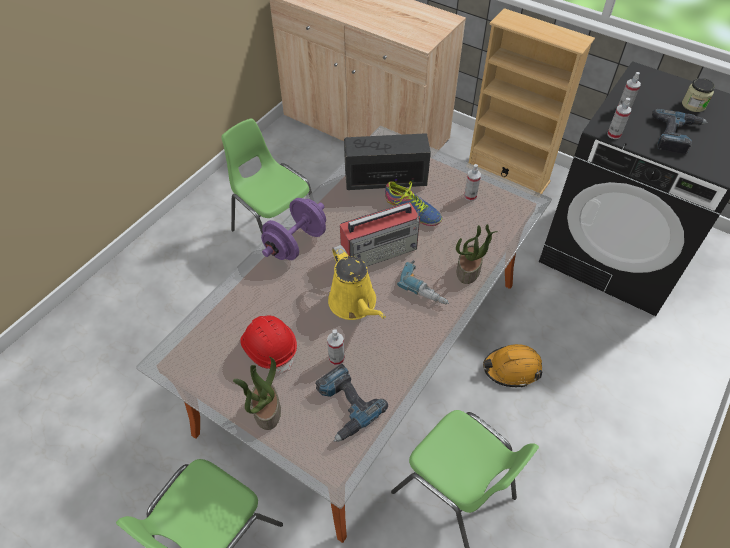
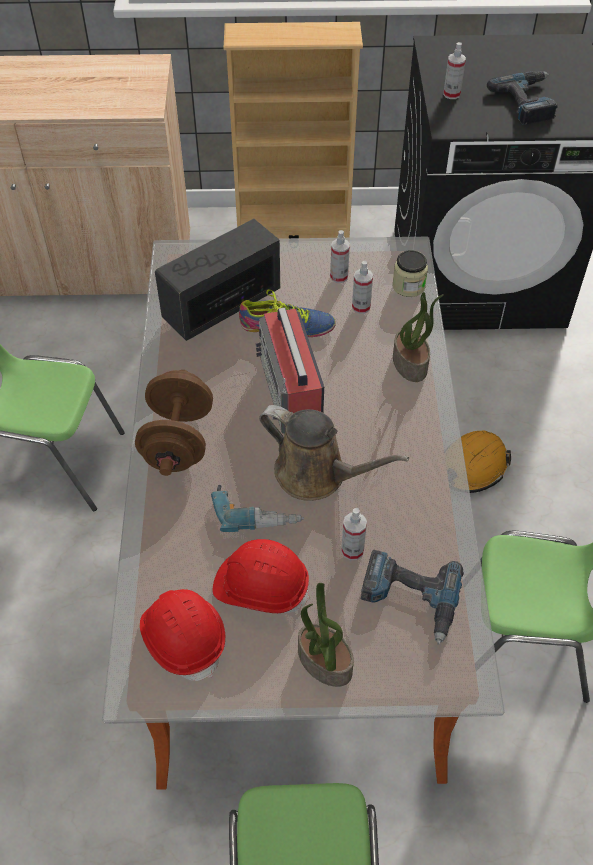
camera: 35 degrees left, 0 degrees up
(208, 350) = (183, 638): none -> red hard hat
(296, 243) = (178, 441): purple dumbbell -> brown dumbbell
(354, 304) = (317, 474): yellow watering can -> brown watering can
(380, 250) = (291, 394): radio -> radio turned 135 degrees clockwise
(426, 286) = (380, 408): power drill -> power drill (257, 511)
(614, 134) = (467, 128): spray bottle -> spray bottle (361, 307)
(693, 105) = (516, 61): jar -> jar (408, 286)

